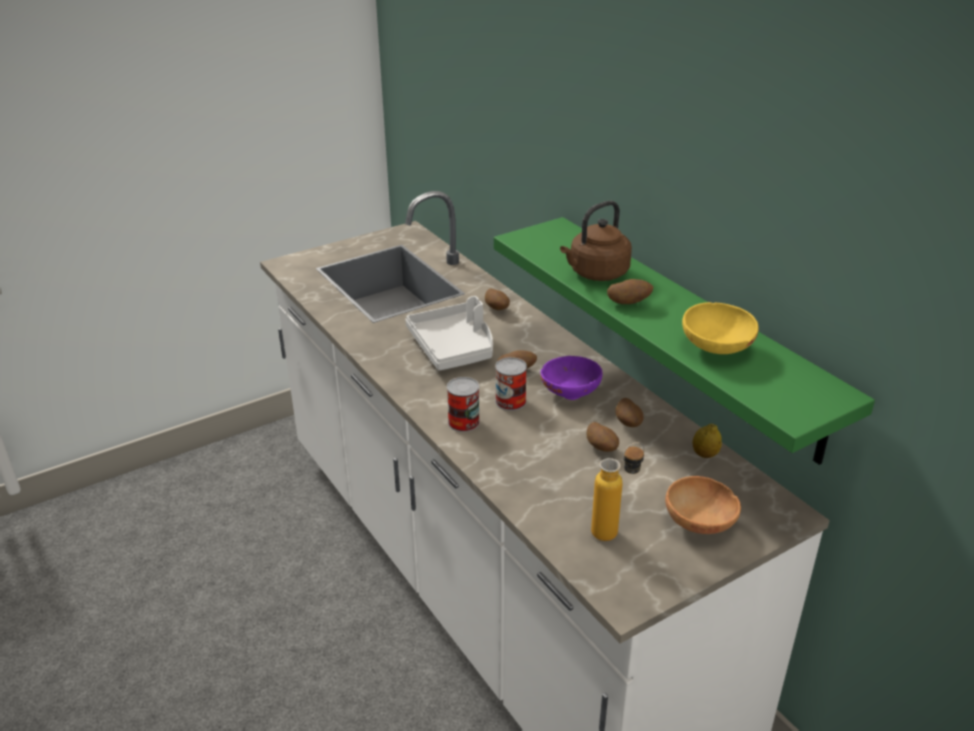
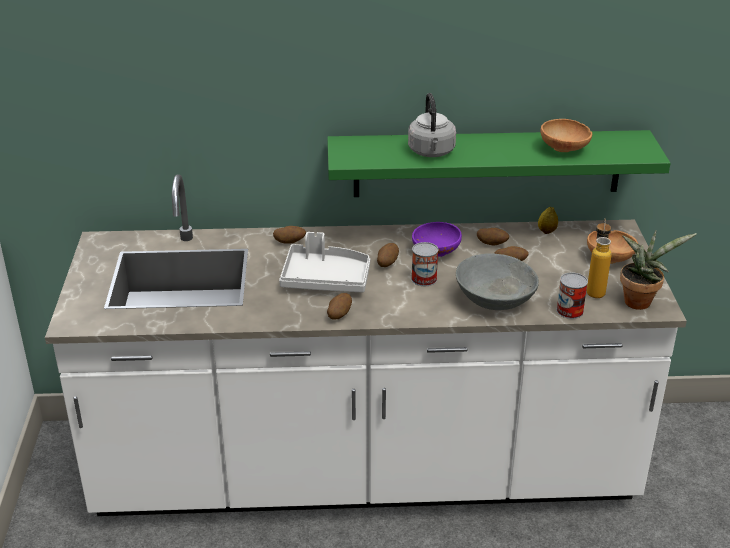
camera: 60 degrees left, 0 degrees up
(463, 422) = (431, 306): can -> can (569, 311)
(514, 458) = (493, 300): none -> grey bowl
(596, 274) = (431, 152): brown kettle -> grey kettle
(626, 577) = (640, 301): none -> potted plant
(629, 303) = (483, 155): potato -> potato (339, 315)
(716, 349) = (565, 150): yellow bowl -> brown bowl

